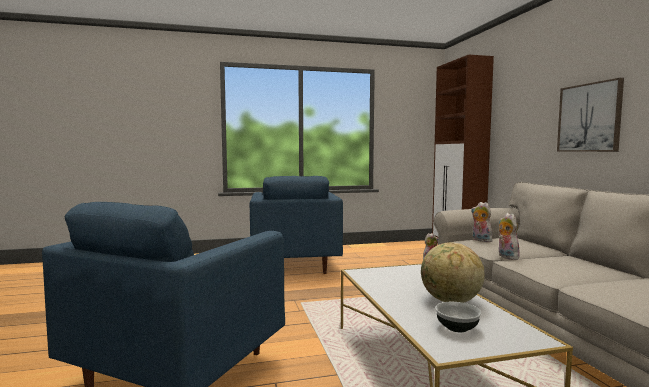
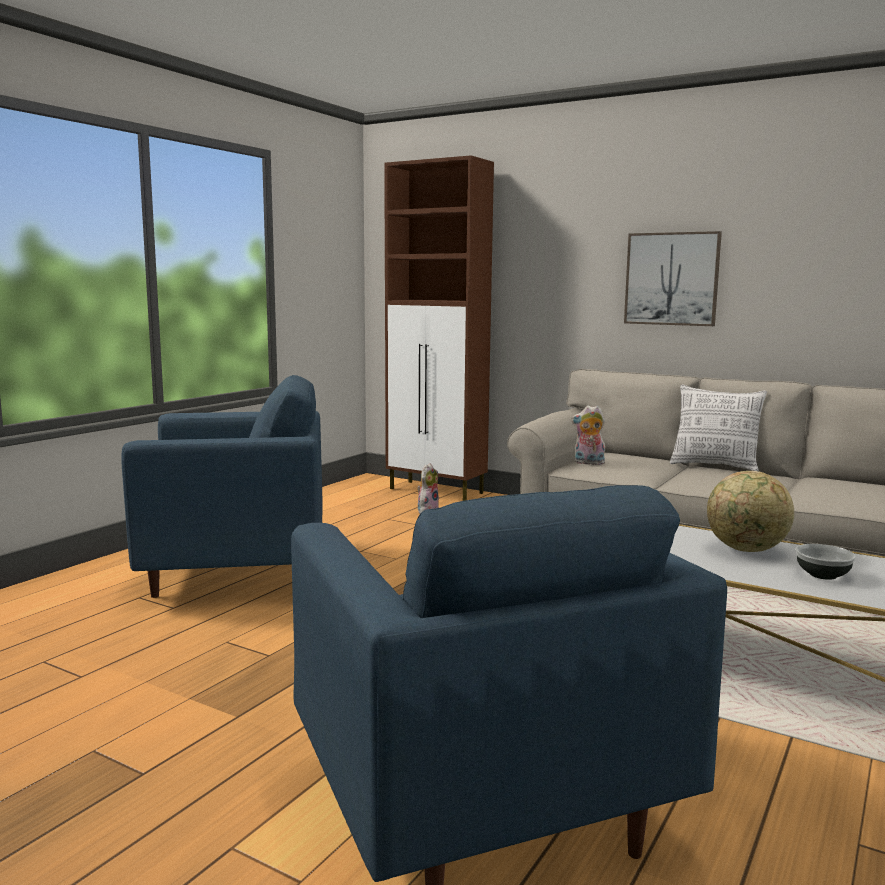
camera: 45 degrees left, 5 degrees up
(294, 265) = (236, 573): blue armchair -> blue armchair turned 45 degrees counterclockwise
(506, 257) = (660, 480): plush toy -> none
(581, 257) = (715, 466): none -> pillow

